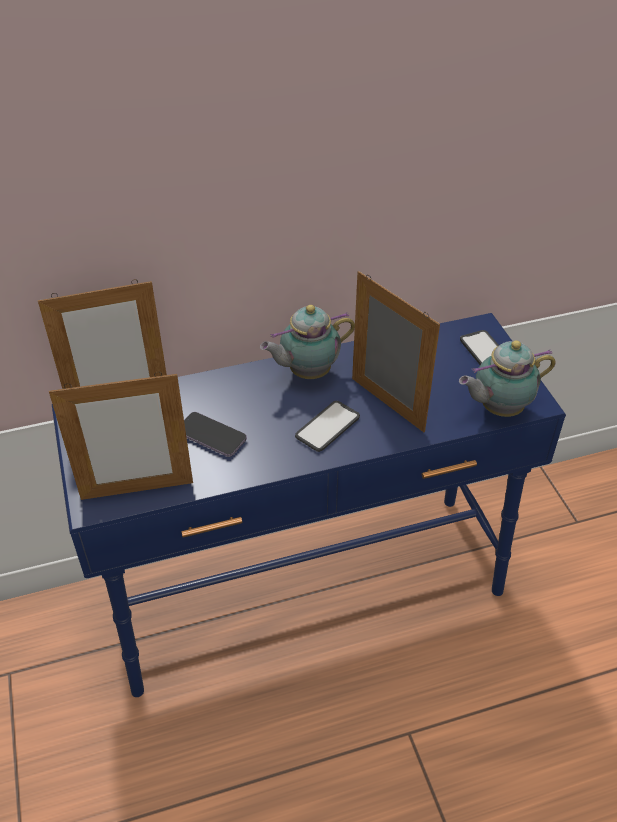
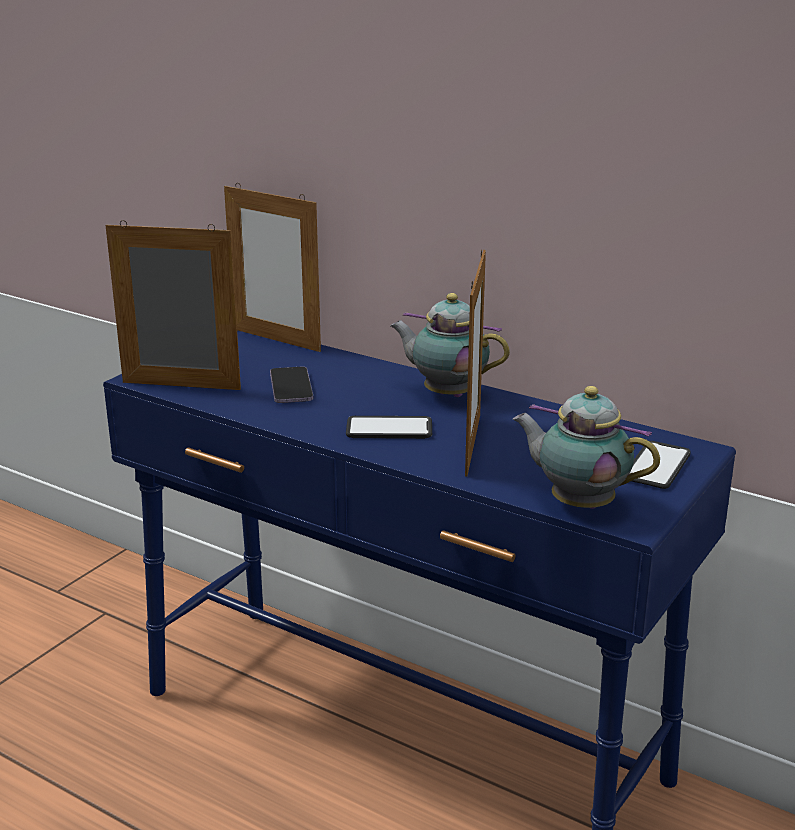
camera: 50 degrees right, 20 degrees down
(137, 490) = (181, 386): picture frame -> picture frame turned 150 degrees clockwise

